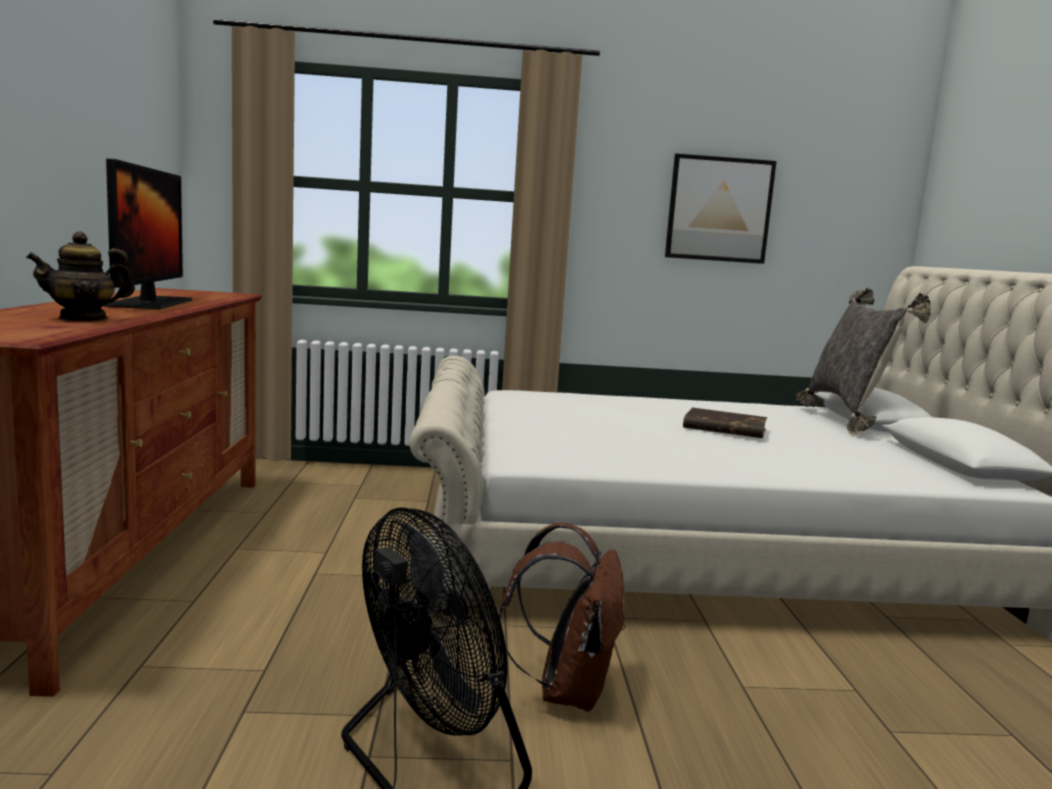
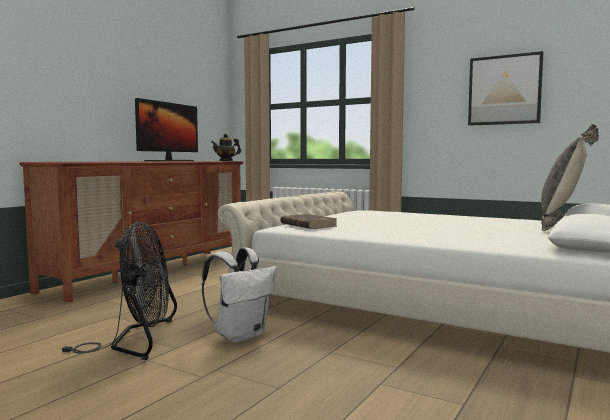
camera: 35 degrees right, 5 degrees down
(83, 318) = (114, 161): teapot -> teapot (226, 161)
(567, 690) = (240, 335): brown backpack -> white backpack
(723, 428) = (444, 224): brown book -> brown book (308, 225)

